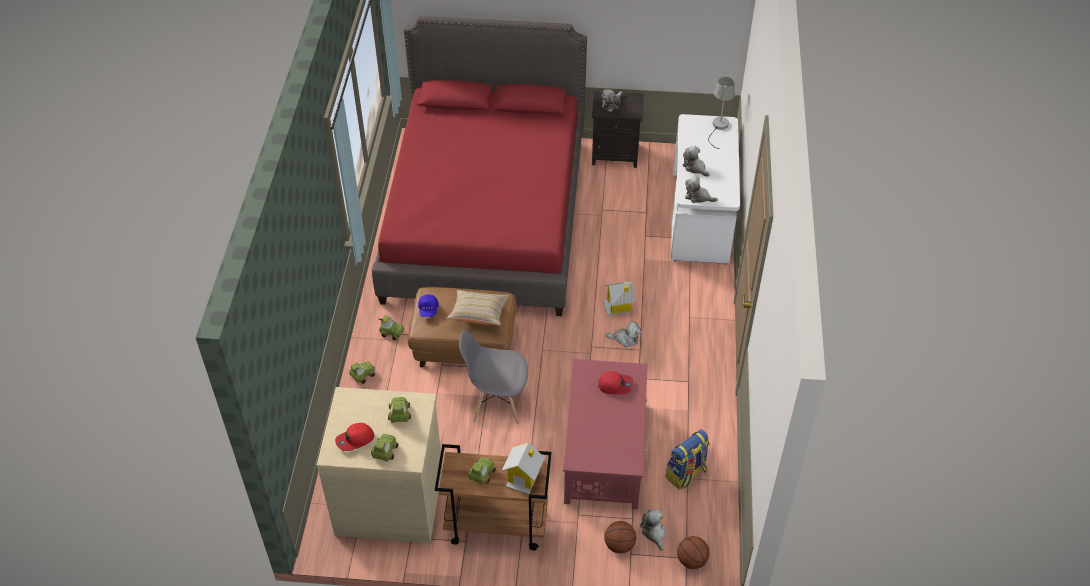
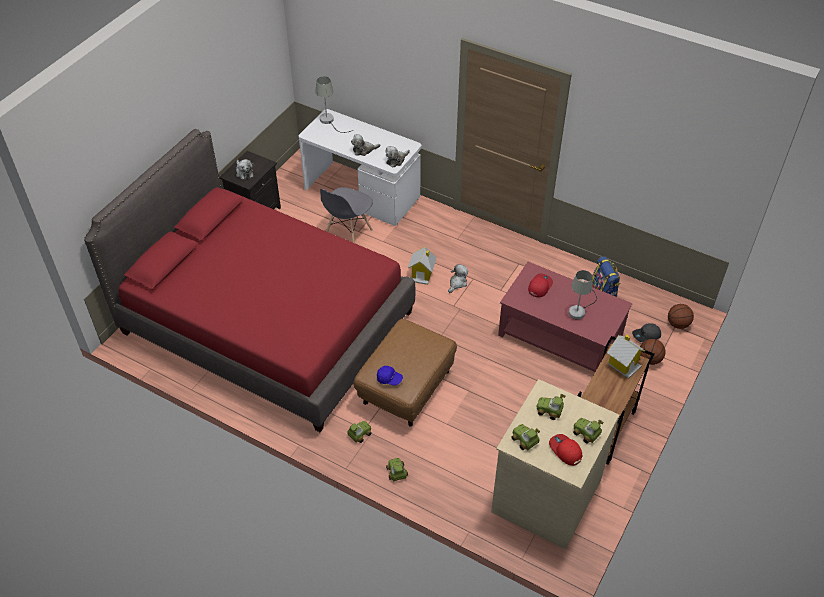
camera: 65 degrees left, 0 degrees up
(355, 440) = (565, 451): red cap -> red cap turned 150 degrees clockwise
(479, 314) = (416, 346): beige pillow -> none
(481, 474) = (608, 389): toy car -> toy car (524, 440)
(497, 404) = (480, 387): grey chair -> grey chair (348, 235)
(602, 430) = (580, 310): none -> grey table lamp
(654, 533) = (646, 335): plush toy -> grey cap

